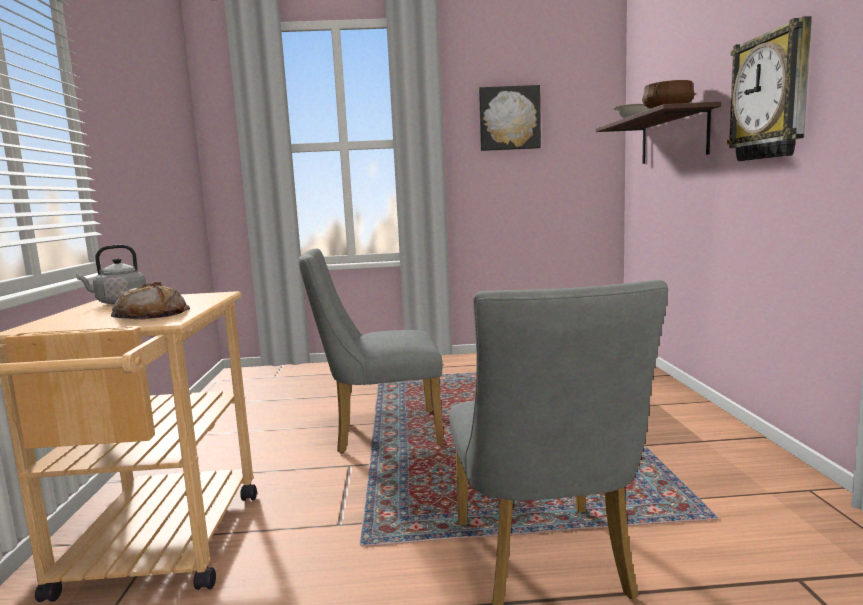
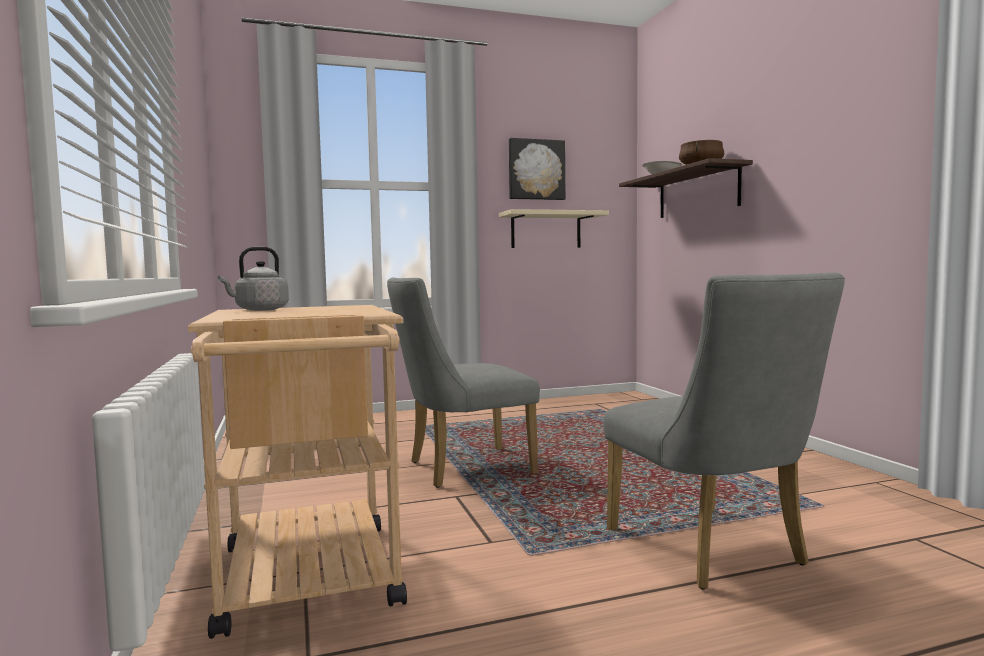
camera: 15 degrees left, 5 degrees down
(151, 314) = (337, 312): bread -> none
(520, 181) = (546, 230): none -> beige shelf
(771, 96) = (808, 154): wall clock -> none

